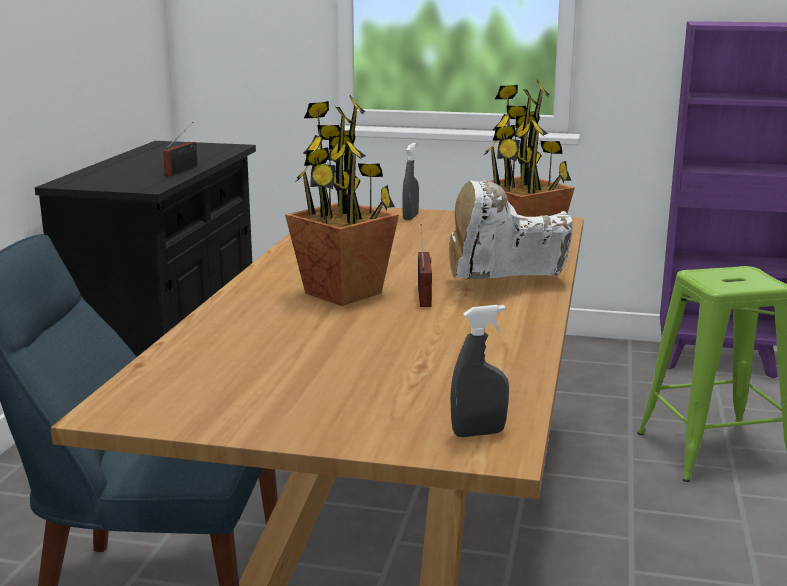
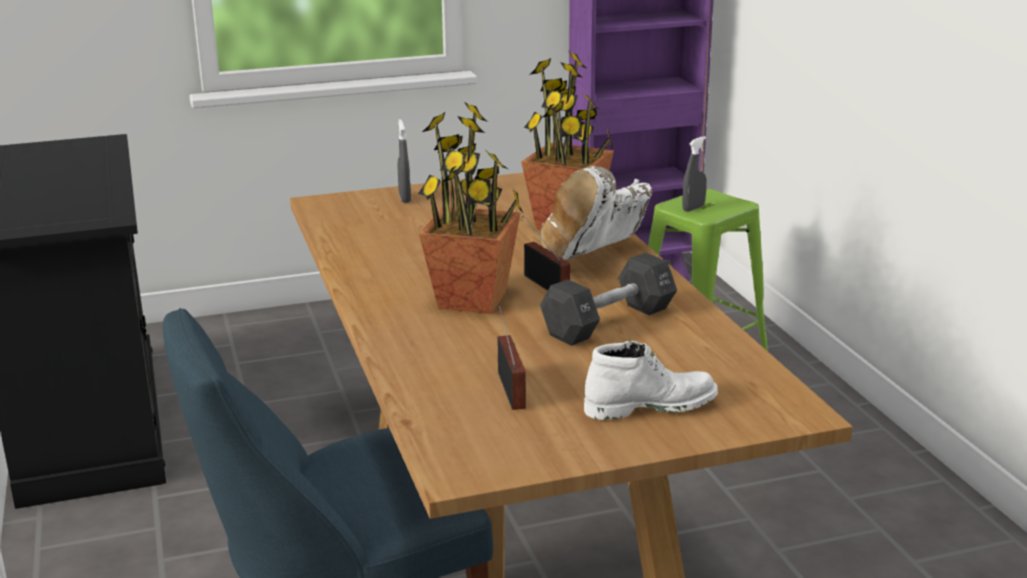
camera: 30 degrees left, 5 degrees up
(183, 170) = (108, 186): radio -> radio (511, 388)
(358, 406) = (650, 406): none -> white boot
(434, 333) = (608, 322): none -> black dumbbell
(478, 433) = (766, 402): grey spray bottle -> grey spray bottle (693, 208)

